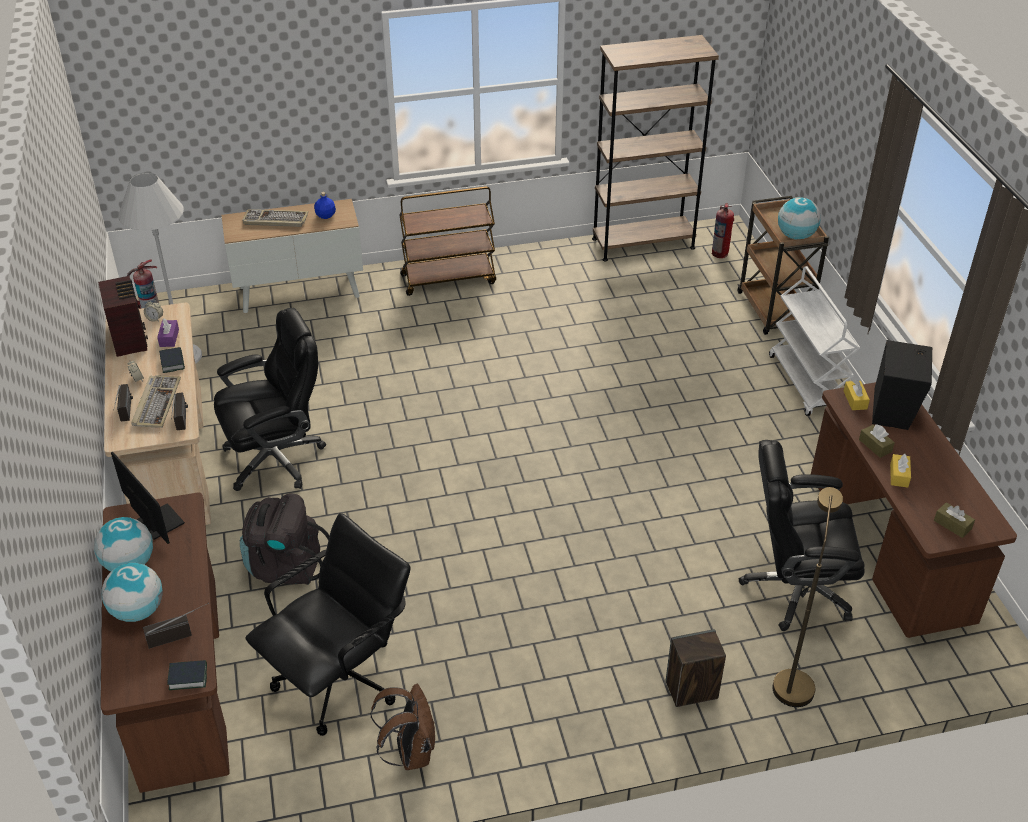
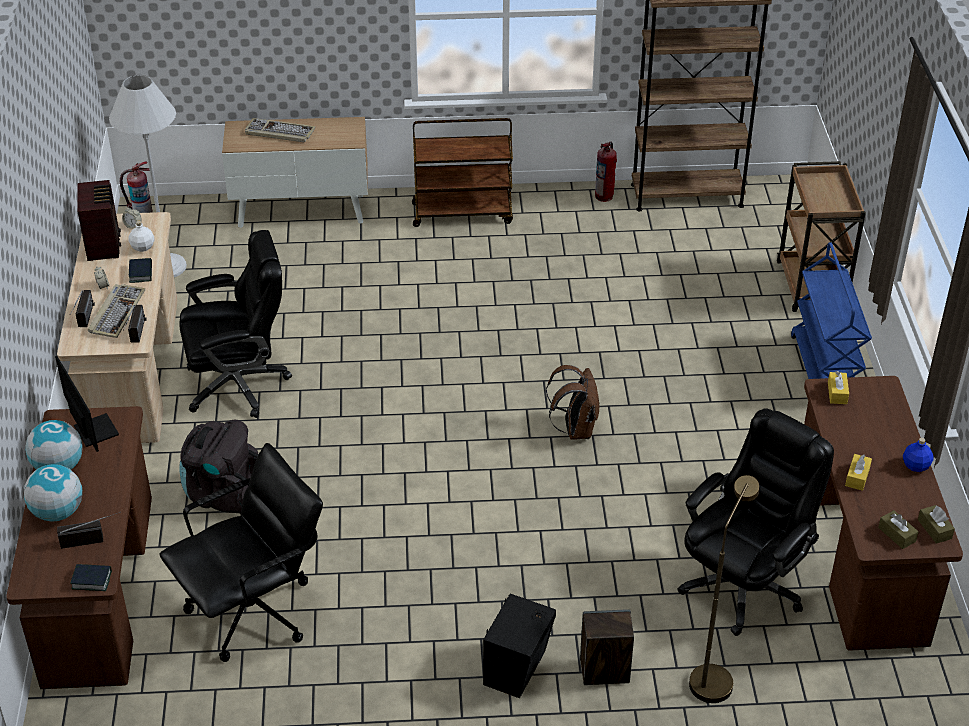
camera: 10 degrees right, 0 degrees up
(169, 338) = (143, 247): purple tissue box -> white bottle
(325, 215) = (332, 132): blue bottle -> blue bottle (915, 465)
(410, 752) = (306, 690): brown backpack -> brown backpack (575, 429)
(720, 253) = (770, 215): fire extinguisher -> fire extinguisher (604, 196)
(795, 588) = (744, 585): black office chair -> black office chair turned 120 degrees clockwise
(796, 236) = (831, 207): globe -> none
(807, 383) = (824, 371): white cart -> blue cart
(875, 446) = (842, 443): brown tissue box -> brown tissue box (934, 529)
(894, 408) = (877, 407): black speaker -> black speaker (518, 668)

